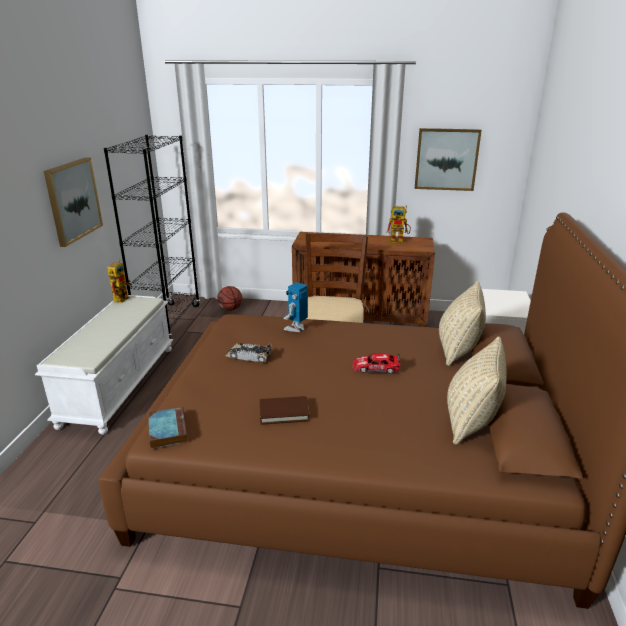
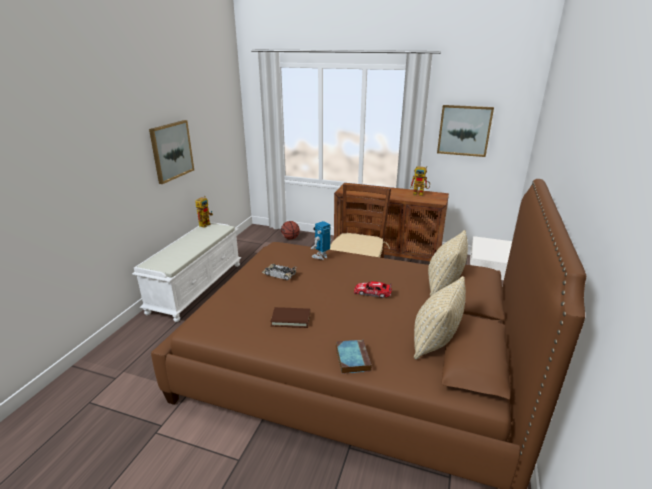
camera: 10 degrees right, 0 degrees up
(167, 430) = (203, 323): book -> book (352, 358)
(169, 322) = (243, 244): black bookcase -> none

